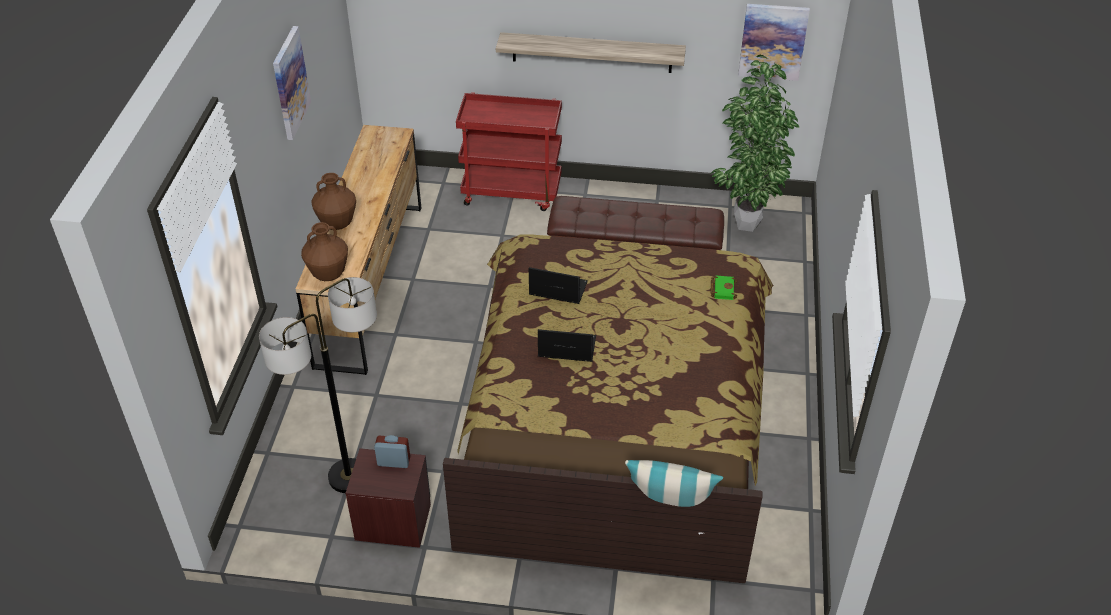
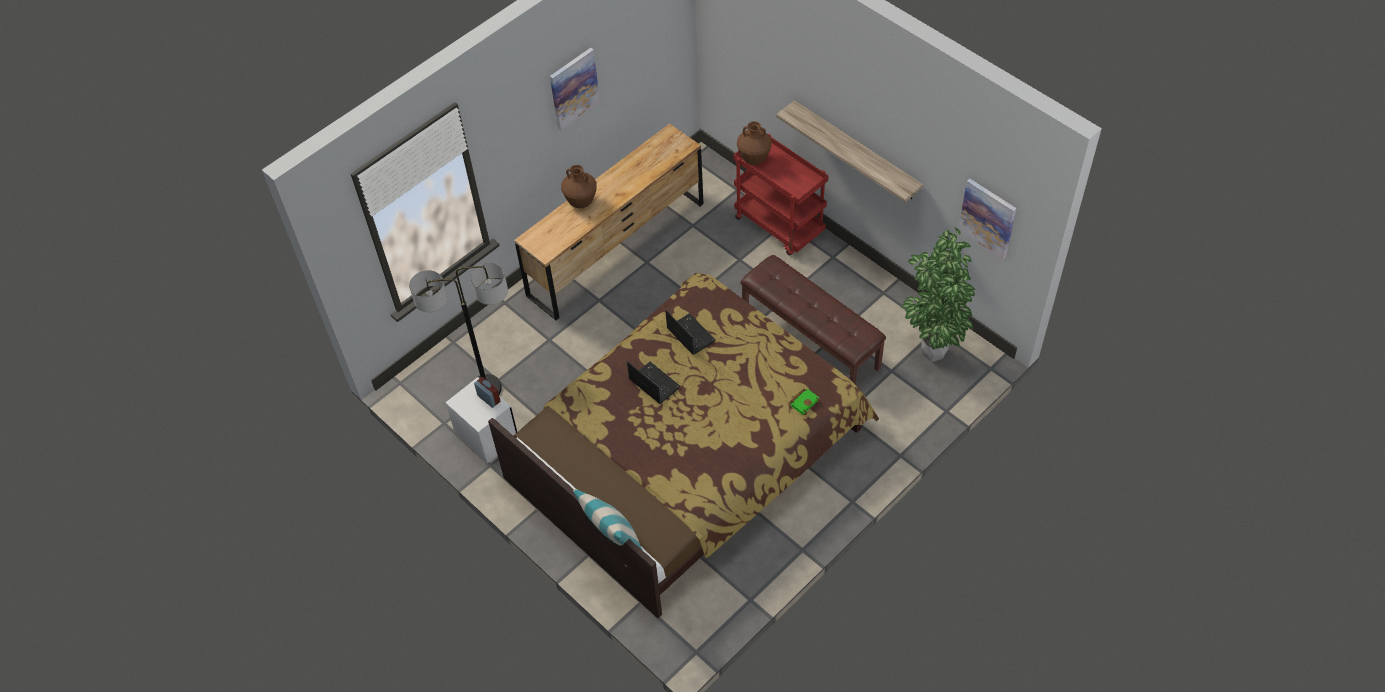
camera: 40 degrees right, 10 degrees up
(329, 274) = (543, 240): brown vase -> brown vase (754, 159)
(393, 521) = (486, 436): brown nightstand -> white nightstand

